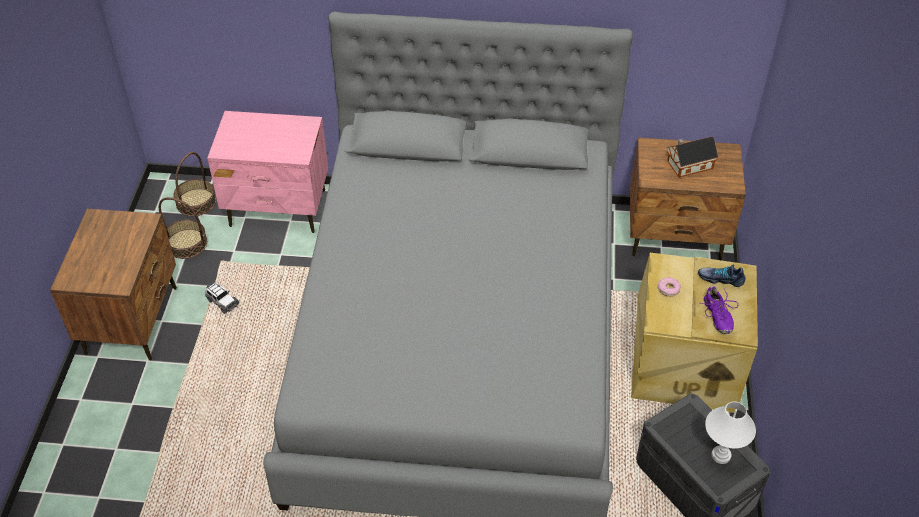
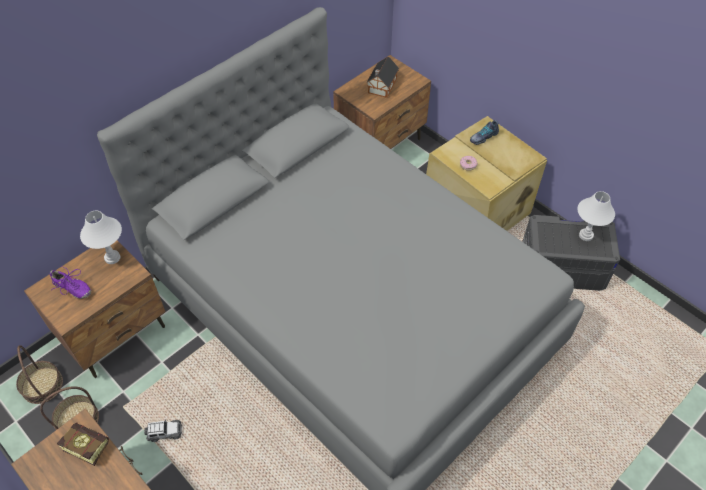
camera: 50 degrees left, 5 degrees up
(131, 235) = (83, 446): none -> book
(278, 208) = (115, 333): pink nightstand -> brown nightstand
(301, 133) = (112, 257): none -> white table lamp
(717, 316) = (510, 159): purple shoe -> purple shoe (72, 288)

